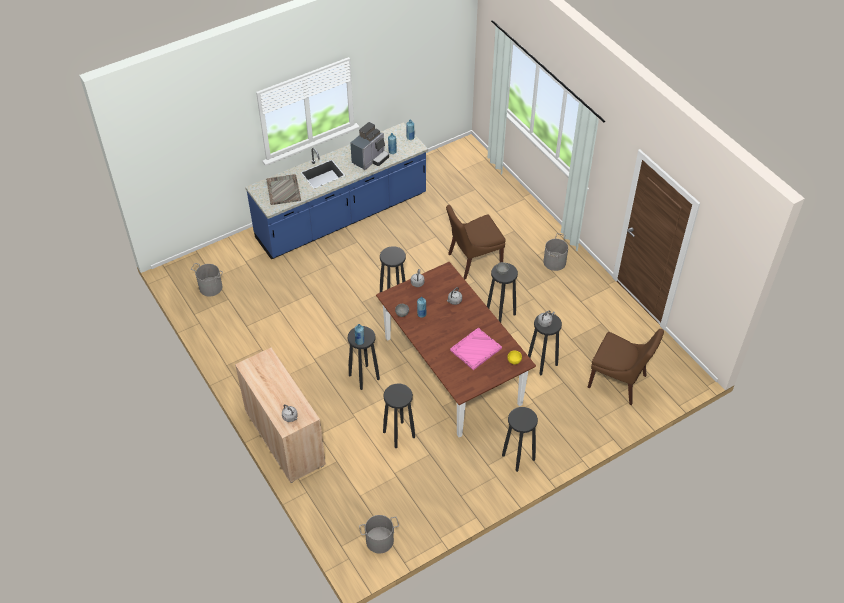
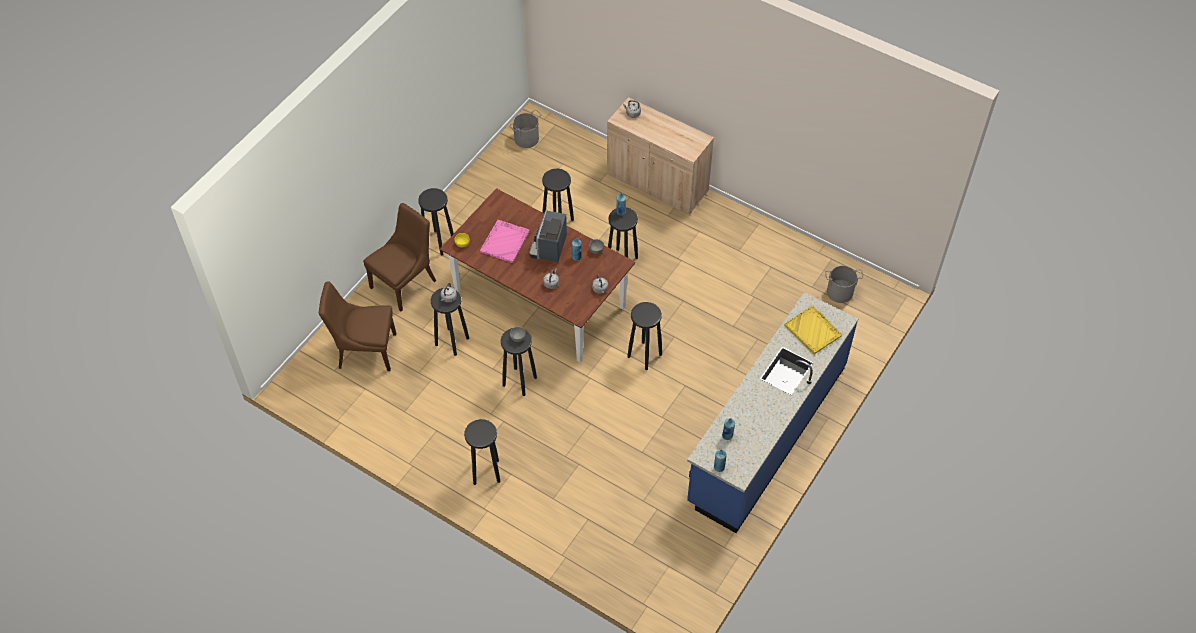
camera: 155 degrees right, 5 degrees up
(283, 190) = (813, 331): grey tray -> yellow tray
(370, 159) = (746, 413): coffee machine -> coffee machine (549, 248)
(473, 261) = (581, 435): brown chair -> brown chair (405, 283)
(555, 262) = (485, 472): grey bucket -> black stool

